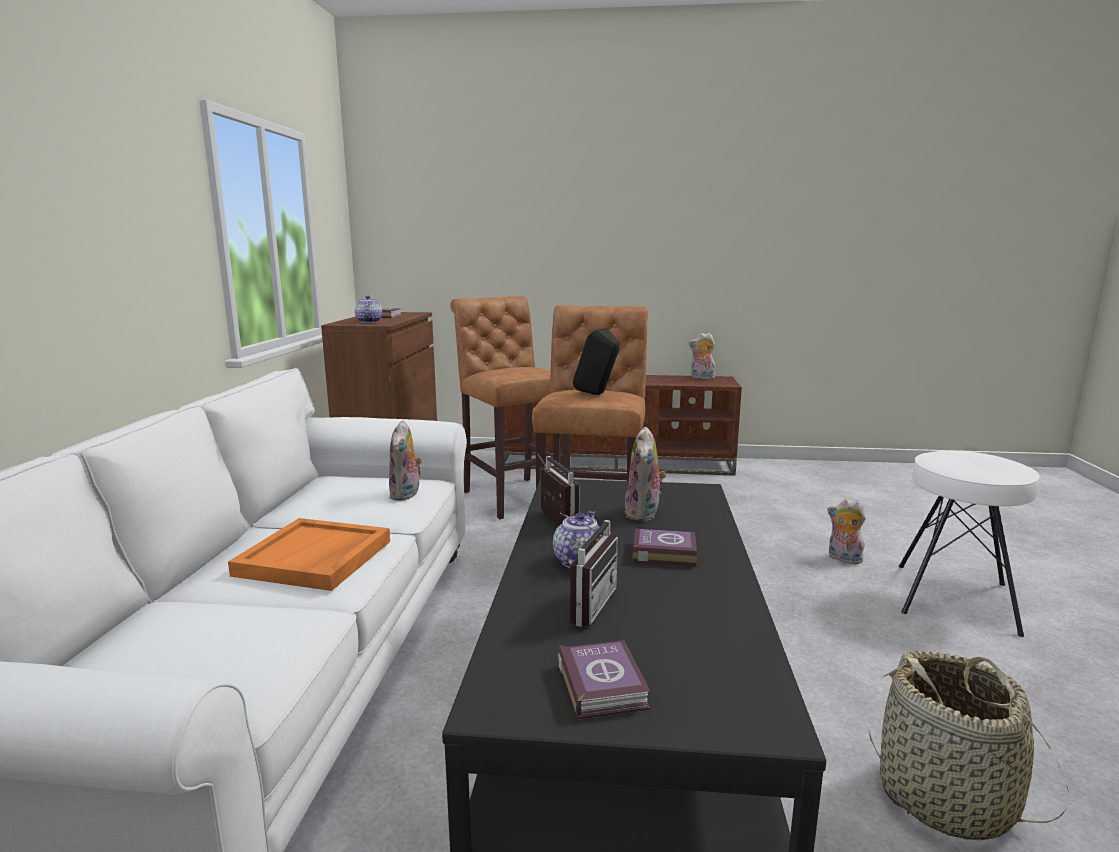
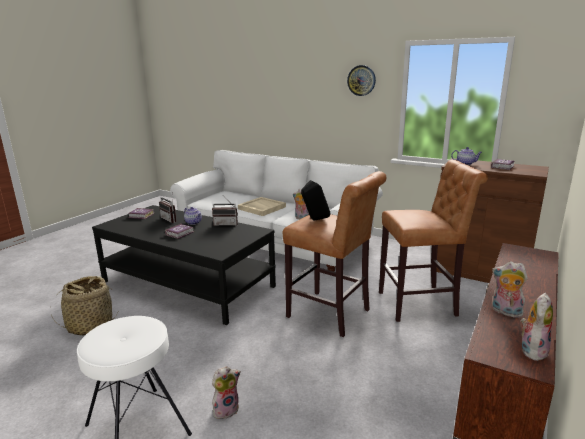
camera: 115 degrees right, 5 degrees up
(148, 178) = (361, 80): none -> wall clock
(314, 558) = (261, 208): orange tray -> beige tray
(644, 514) = (212, 238): plush toy -> plush toy (505, 312)

